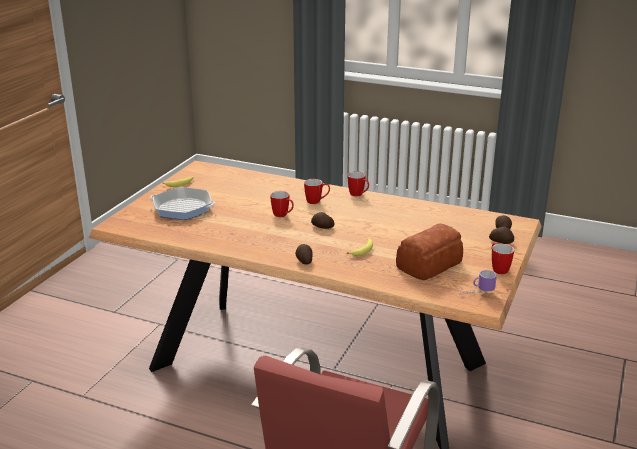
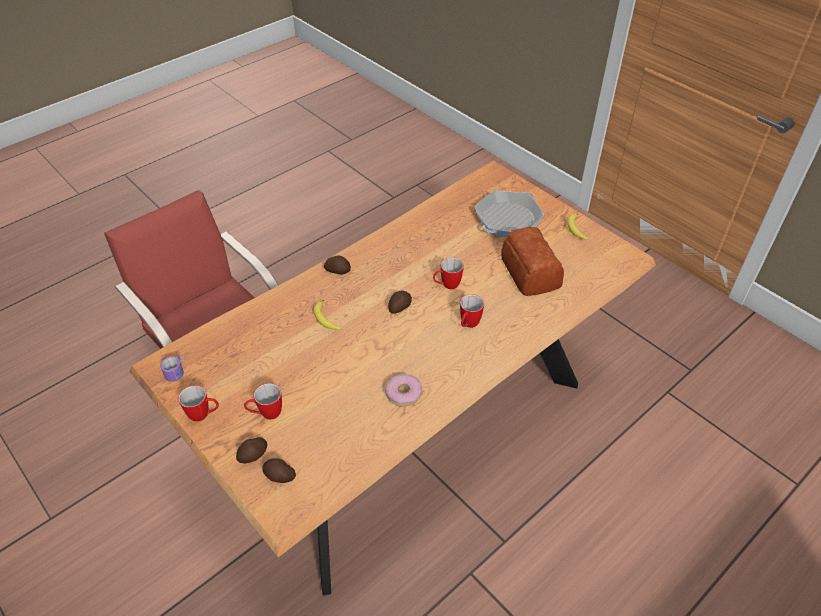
camera: 115 degrees right, 20 degrees up
(358, 195) = (466, 372): mug -> mug (266, 414)
(398, 209) = (403, 393): none -> donut
(430, 264) = (257, 360): bread -> bread (529, 273)

